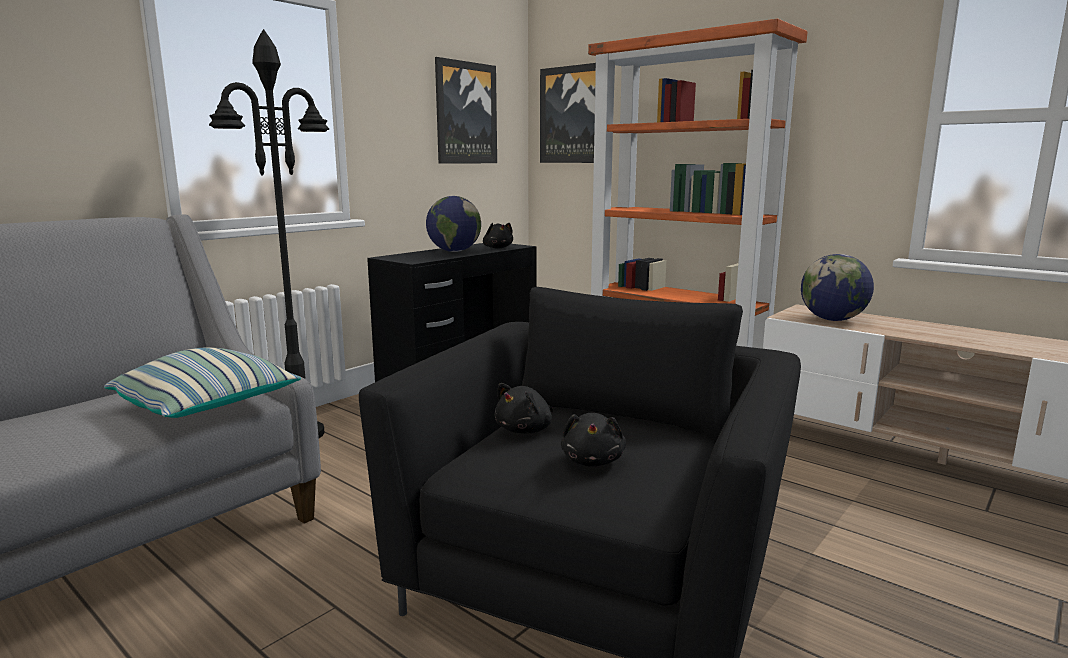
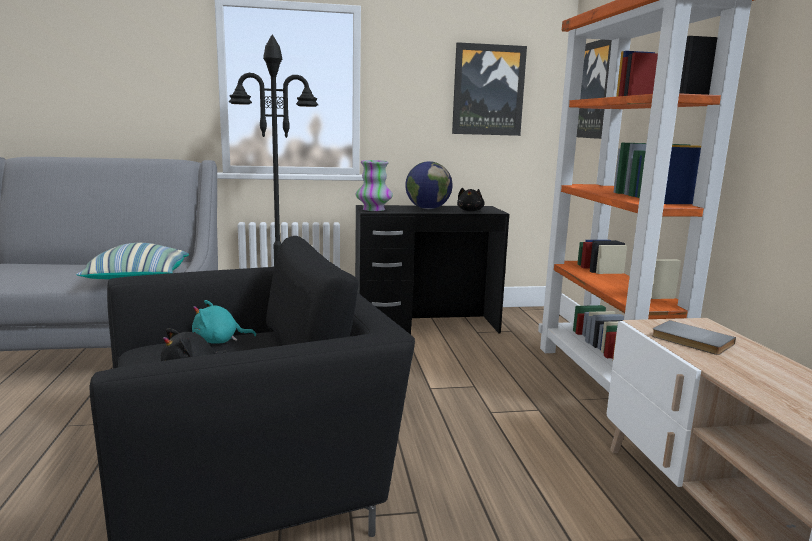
camera: 40 degrees right, 0 degrees up
(411, 259) = (373, 210): none -> vase
(525, 430) = (219, 341): black plush toy -> turquoise plush toy
(832, 320) = (691, 340): globe -> grey book

